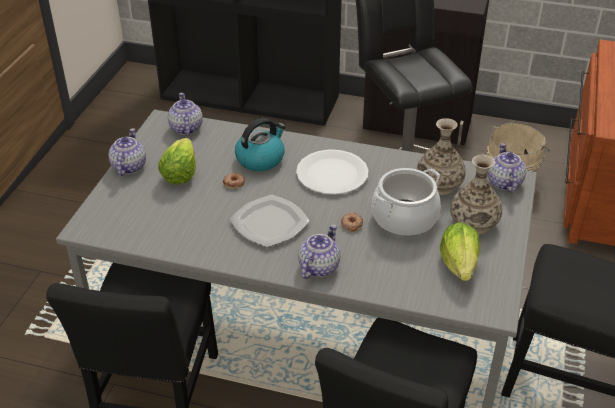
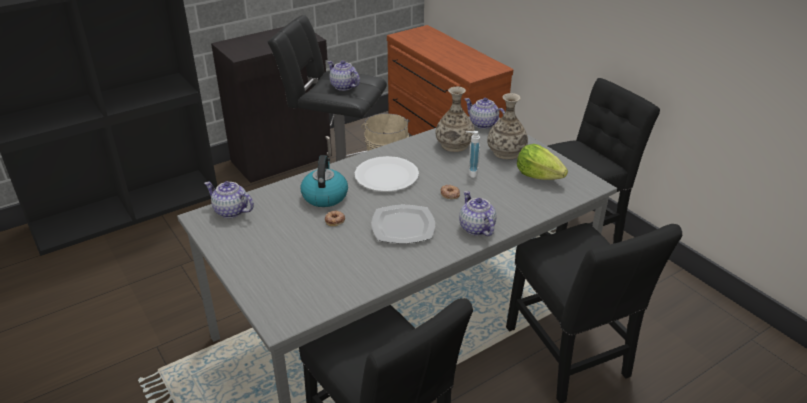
camera: 50 degrees left, 5 degrees down
(128, 166) = (233, 262): teapot -> teapot (343, 86)
(180, 174) = (285, 240): lettuce -> none
(404, 218) = (470, 172): cooking pot -> soap dispenser

